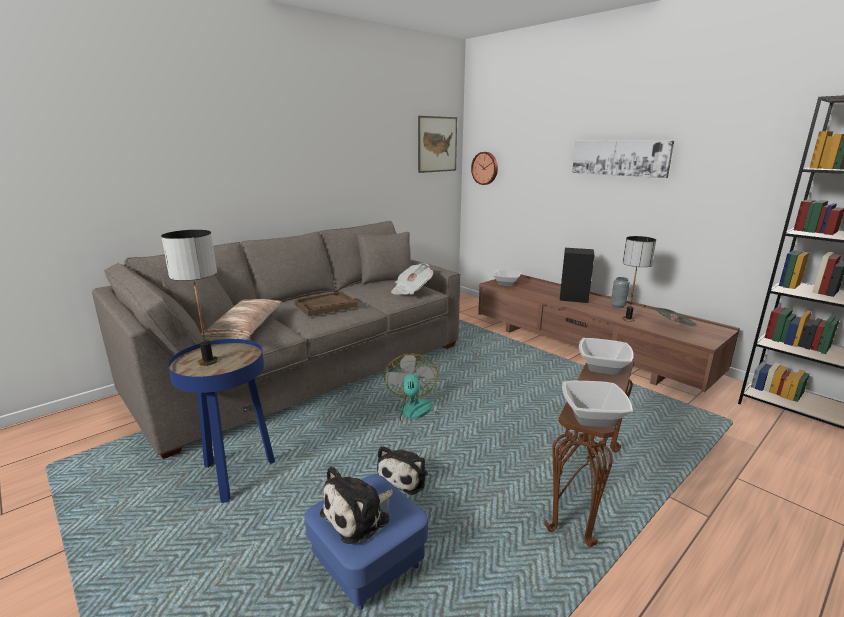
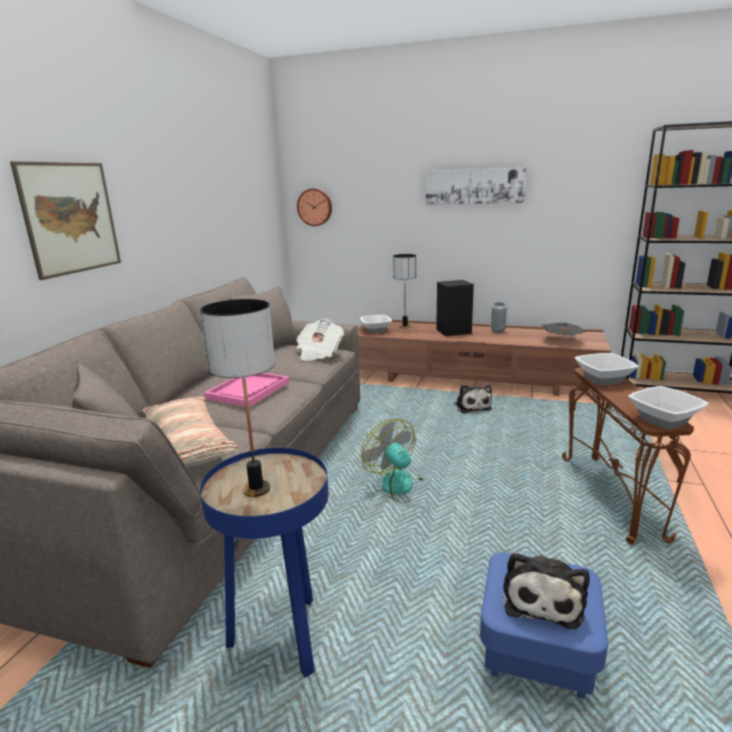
camera: 30 degrees left, 0 degrees up
(325, 305) = (248, 390): brown tray -> pink tray
(404, 477) = (465, 553): plush toy -> plush toy (471, 406)
(437, 144) = (260, 181): picture -> picture (71, 218)
(628, 319) = (521, 340): table lamp -> table lamp (405, 326)

